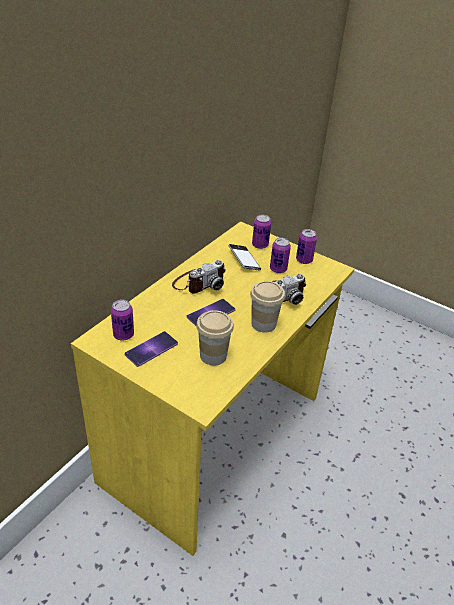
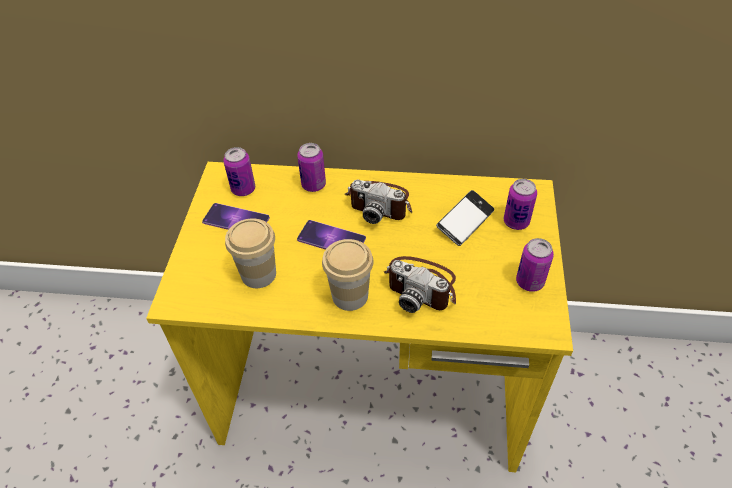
camera: 65 degrees right, 10 degrees up
(278, 269) = (479, 263): can -> can (313, 185)

